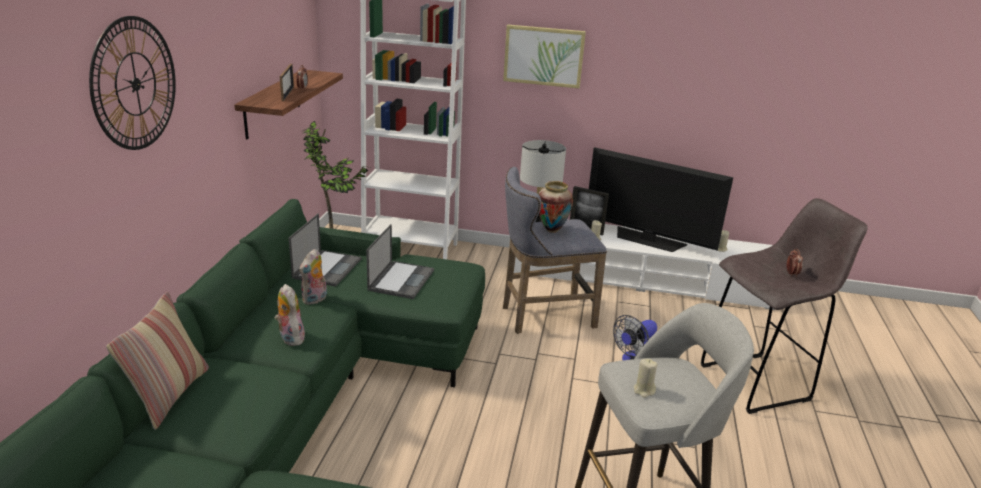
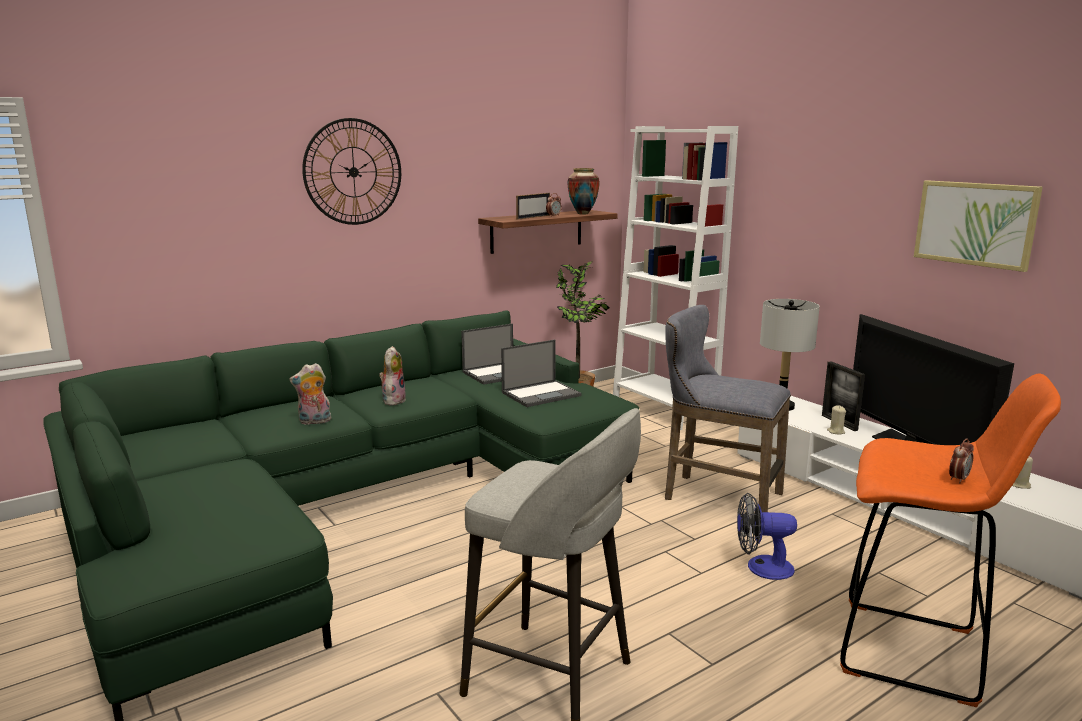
camera: 45 degrees right, 10 degrees down
(169, 395) = (274, 405): pillow -> none
(315, 300) = (453, 388): plush toy -> plush toy (314, 422)
(543, 56) = (814, 198): picture -> picture (975, 224)
(552, 230) = (721, 382): vase -> vase (582, 213)
(644, 390) = (514, 481): beige candle -> none
(757, 382) = (914, 653): grey stool -> orange stool

